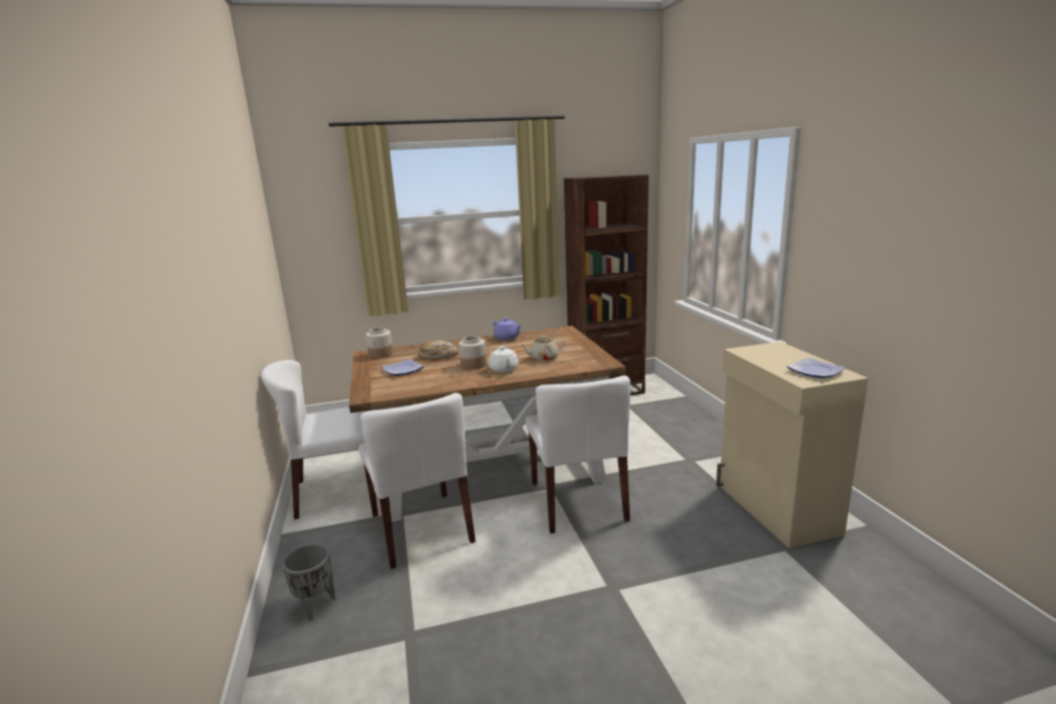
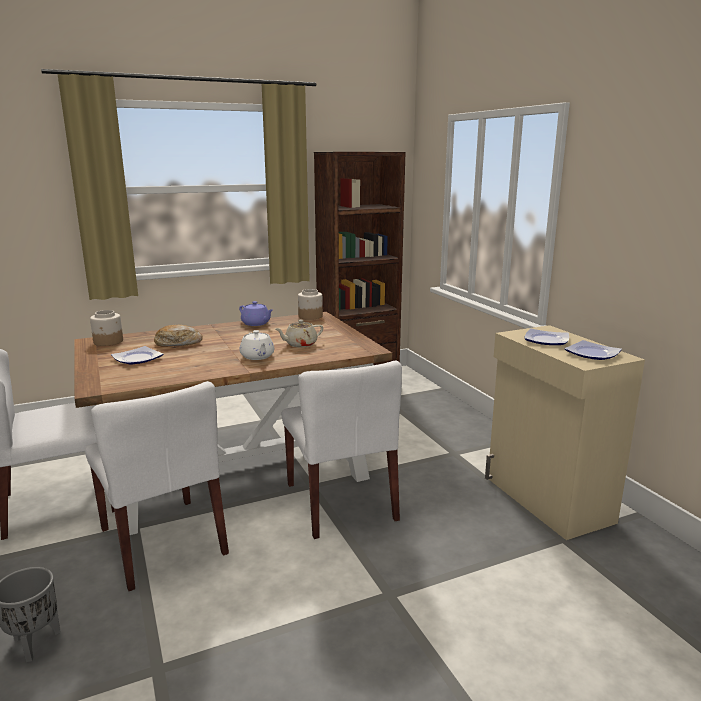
camera: 10 degrees left, 0 degrees up
(473, 365) = (221, 352): jar -> jar (310, 316)
(771, 357) = (545, 340): none -> plate

